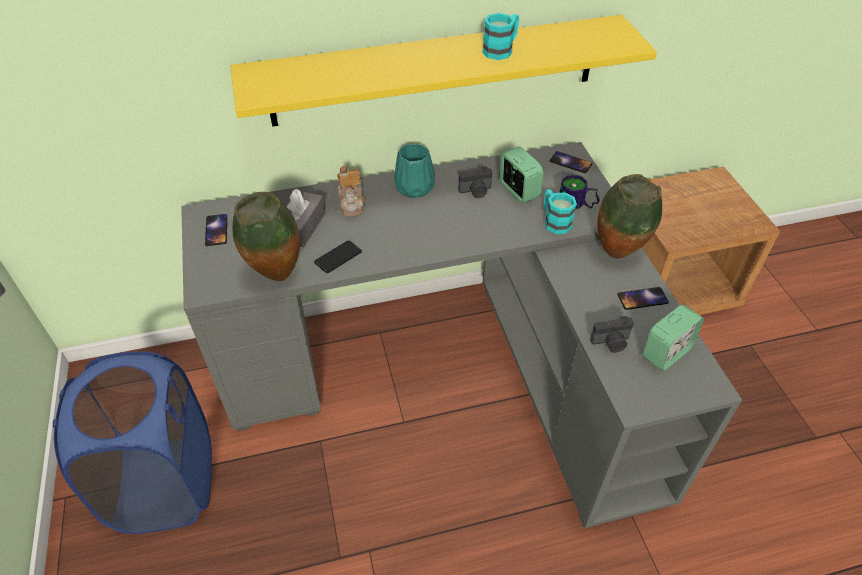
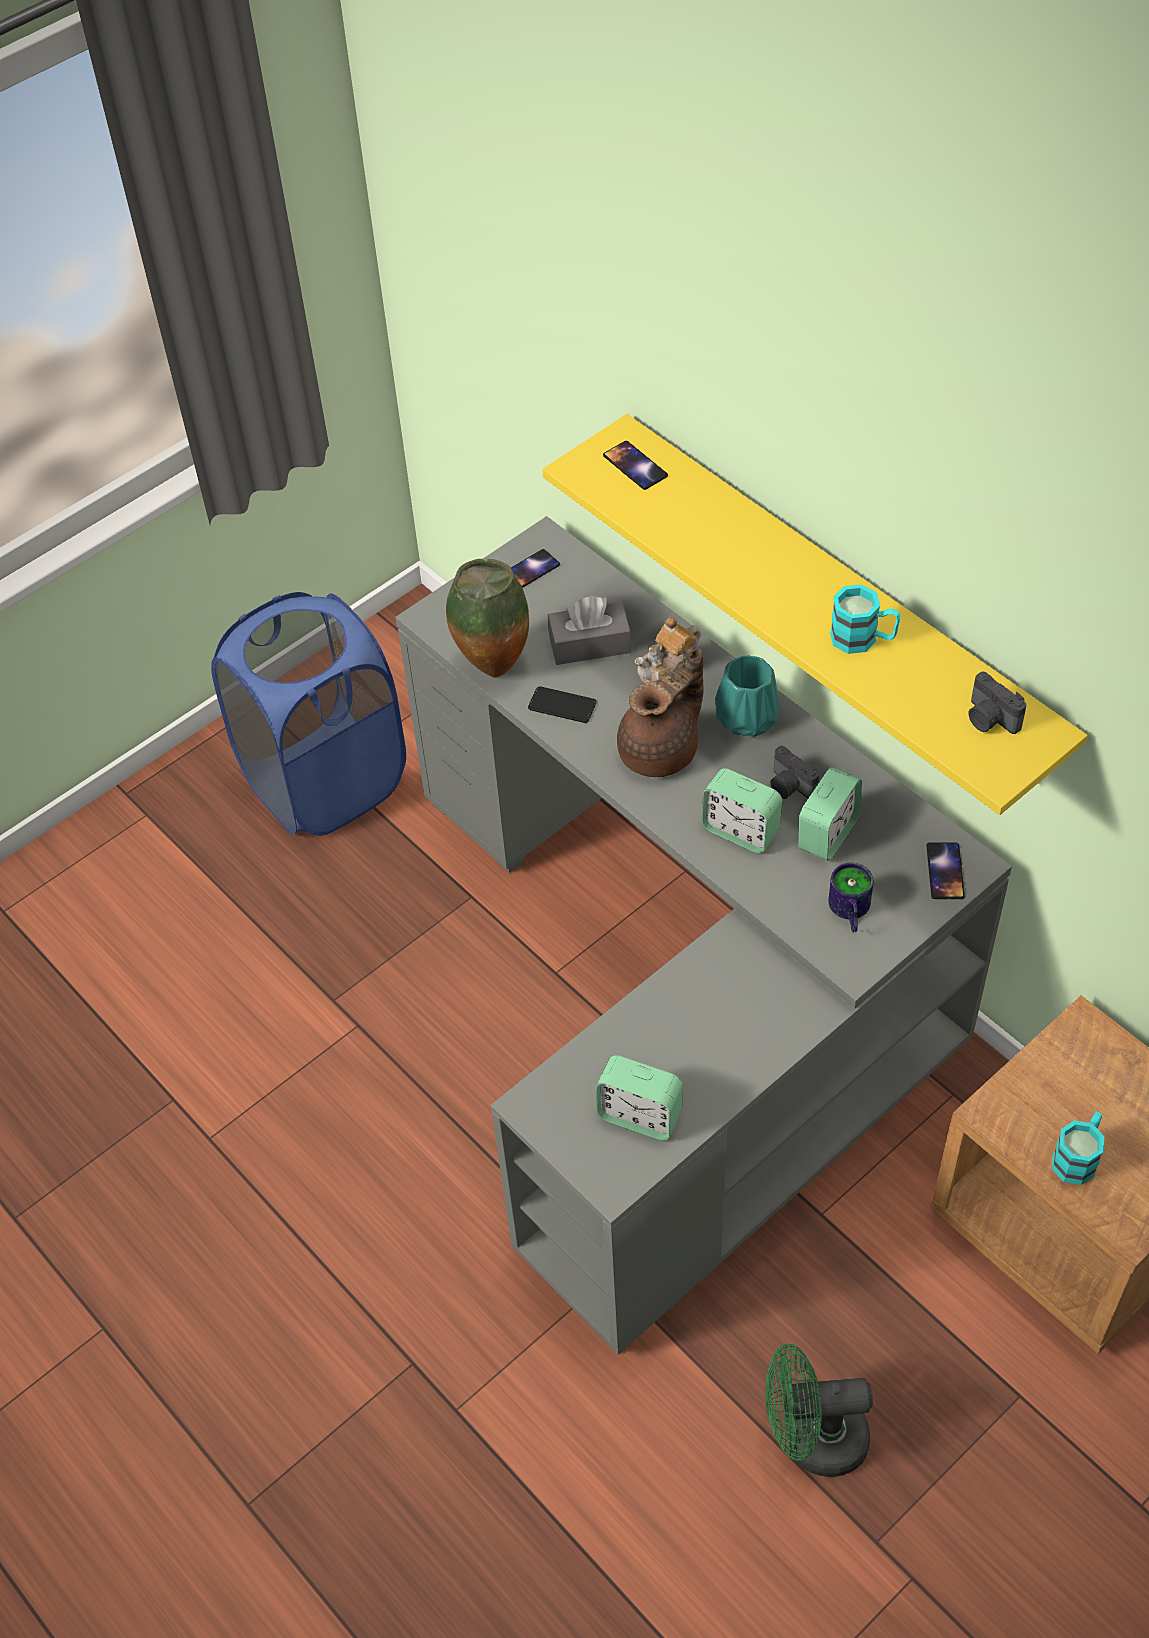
camera: 65 degrees right, 5 degrees up
(410, 229) = (661, 751): none -> brown teapot
(493, 221) = (740, 830): none -> alarm clock
(554, 221) = (792, 899): turquoise mug -> turquoise mug (1078, 1157)
(611, 343) = (618, 1049): camera -> camera (989, 719)
(618, 253) = (799, 1005): vase -> none
(642, 299) = (724, 1061): phone -> phone (635, 466)
(751, 437) = (812, 1439): none -> green fan

